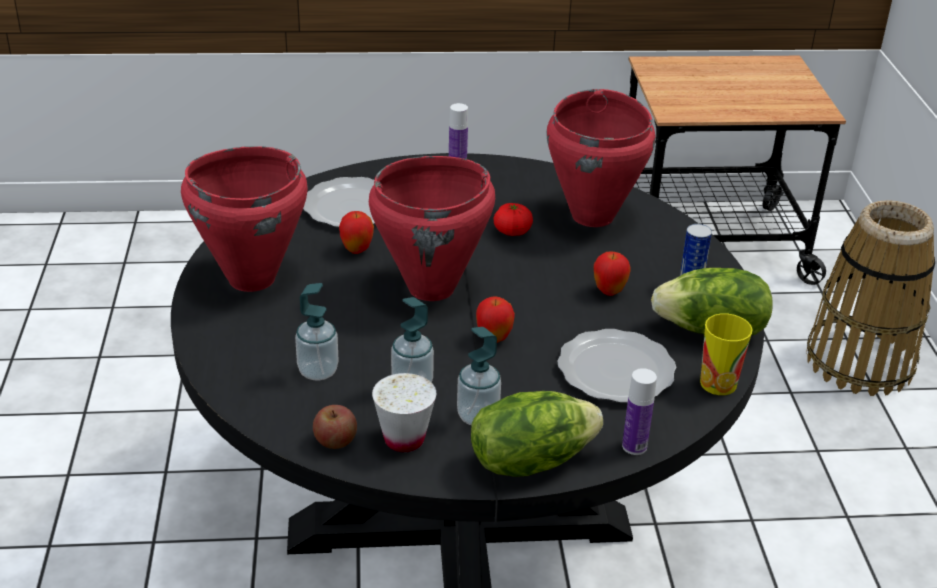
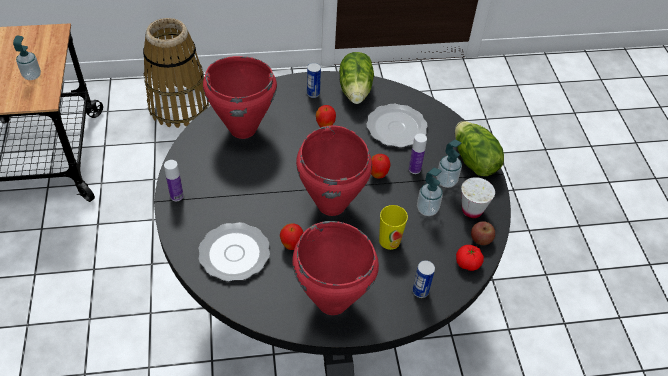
camera: 95 degrees left, 15 degrees up
(245, 359) = (420, 291): none -> can
(318, 371) = (424, 253): soap dispenser -> soap dispenser (32, 75)
(512, 231) = (263, 167): tomato -> tomato (467, 263)
(634, 446) = (453, 124): bottle -> bottle (414, 169)
(718, 383) = (399, 92): cup -> cup (389, 241)

